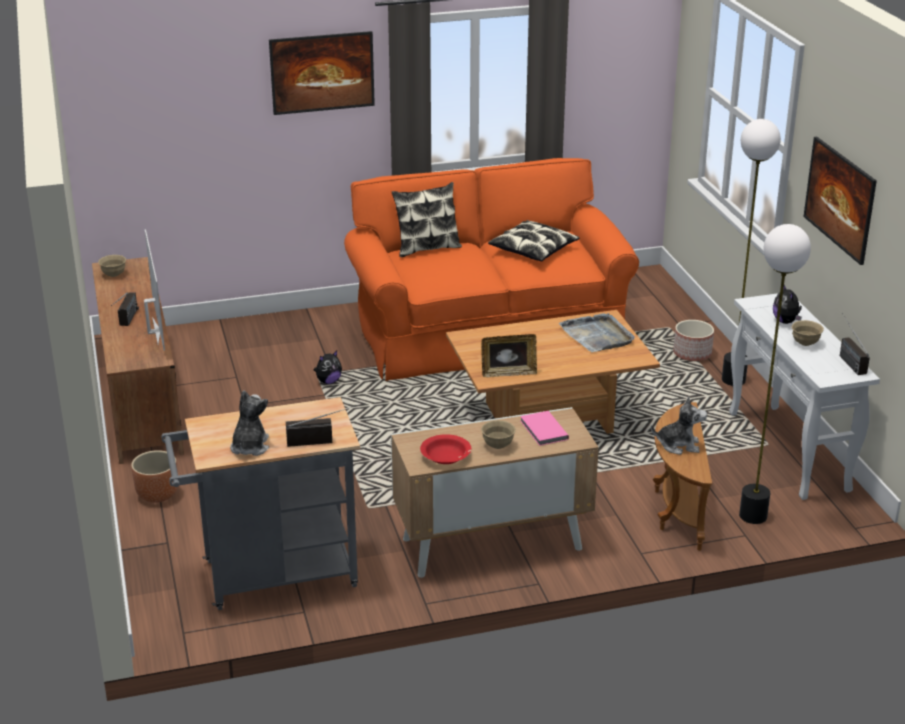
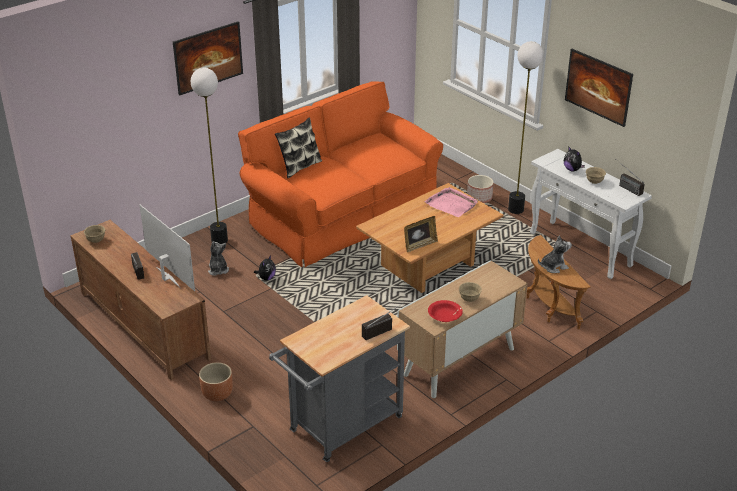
camera: 25 degrees left, 5 degrees up
(250, 447) = (342, 348): plush toy -> plush toy (218, 270)
(533, 250) = (370, 152): pillow -> none
(543, 430) = (487, 281): pink book -> none
(597, 335) = (451, 204): grey tray -> pink tray
(753, 515) = (591, 297): floor lamp -> floor lamp (219, 240)

